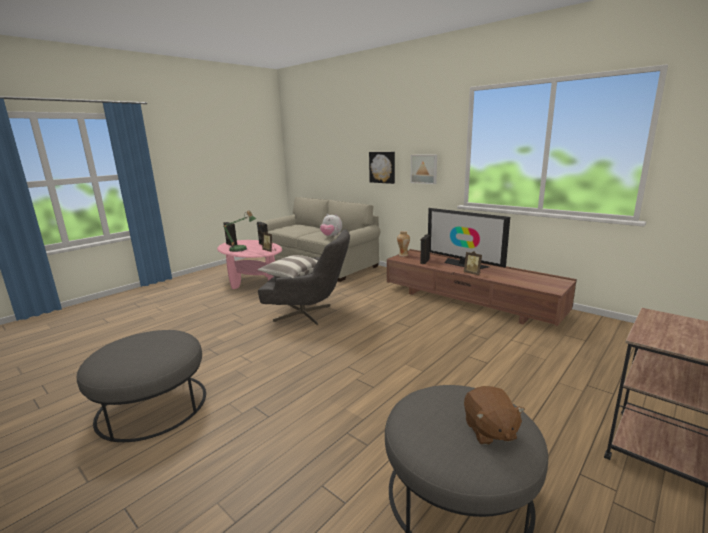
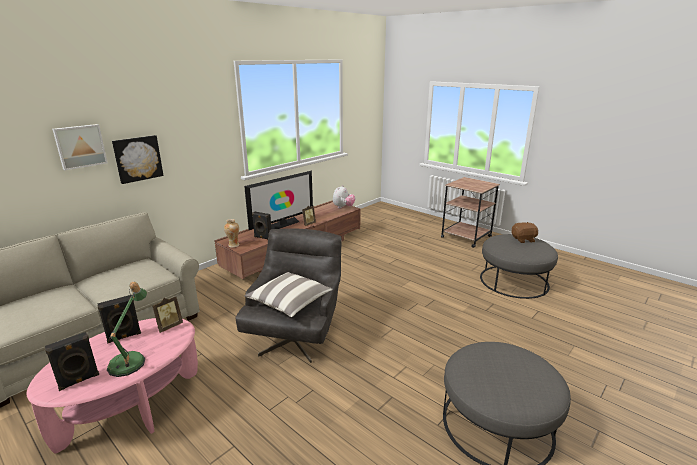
camera: 90 degrees left, 5 degrees up
(331, 236) = (147, 273): plush toy -> plush toy (343, 207)
(424, 169) = (199, 149): picture -> picture (80, 146)

